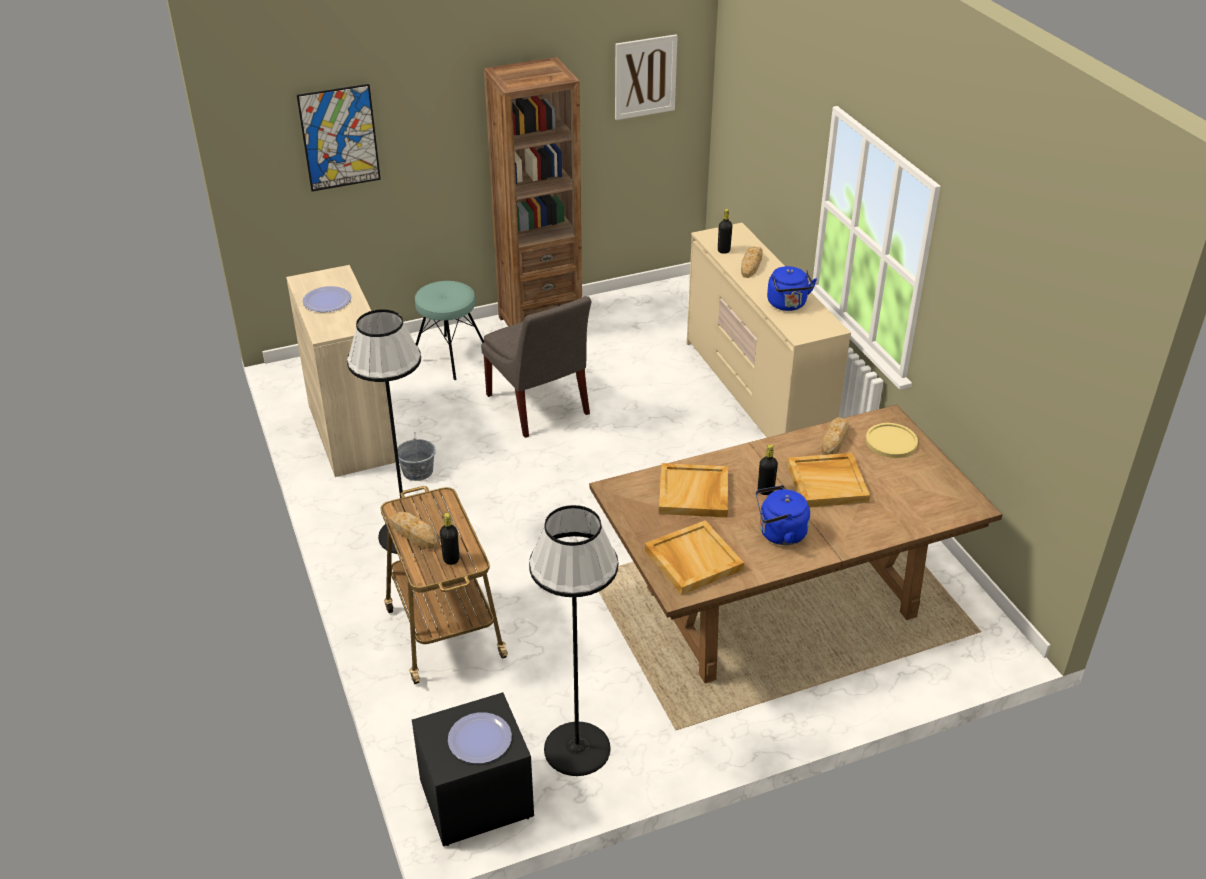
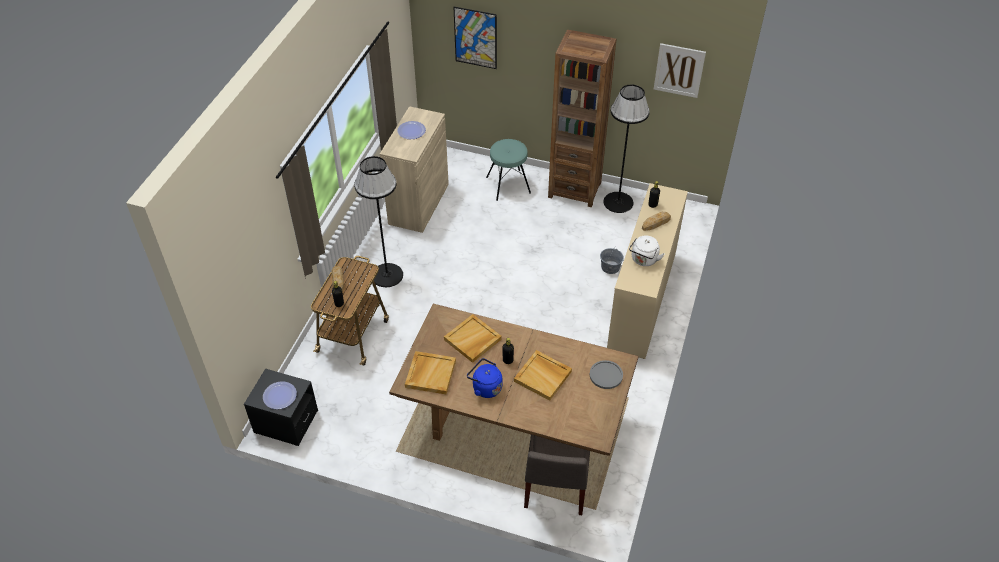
camera: 40 degrees right, 10 degrees up
(418, 471) = (426, 243): grey bucket -> grey bucket (610, 267)
(539, 407) = (520, 240): grey chair -> grey chair (555, 486)
(577, 749) = (347, 429): black floor lamp -> black floor lamp (618, 202)
(788, 305) = (643, 260): blue kettle -> white kettle
(835, 440) = (578, 355): bread -> none
(891, 441) = (606, 375): yellow plate -> grey plate

